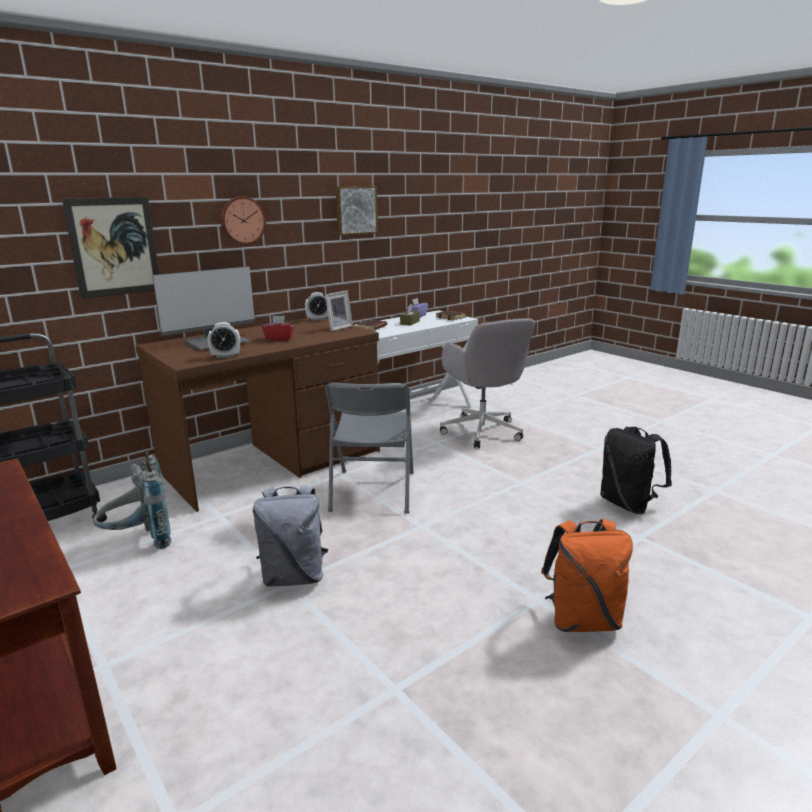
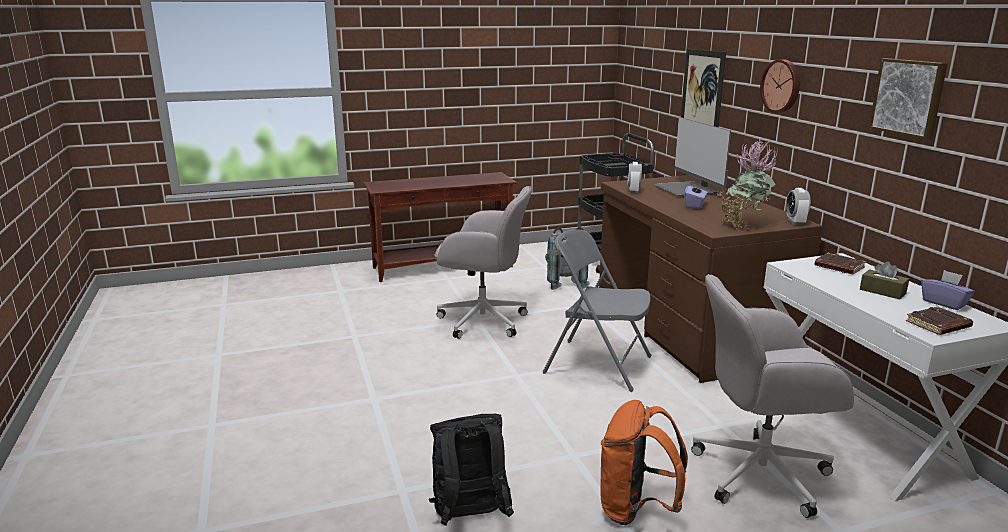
camera: 110 degrees right, 0 degrees up
(279, 338) = (694, 205): red tissue box -> purple tissue box
(294, 576) = (484, 321): grey backpack -> grey office chair
(338, 327) = (742, 225): picture frame -> potted plant
(582, 620) = (335, 409): orange backpack -> orange backpack (636, 509)

